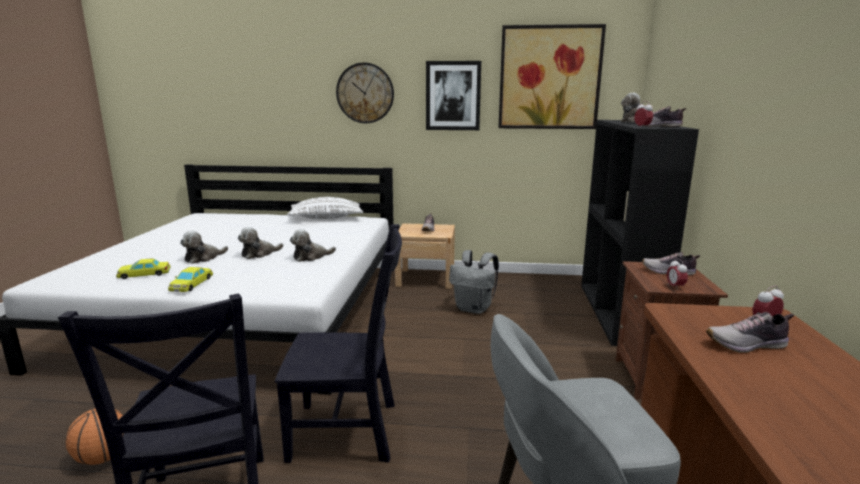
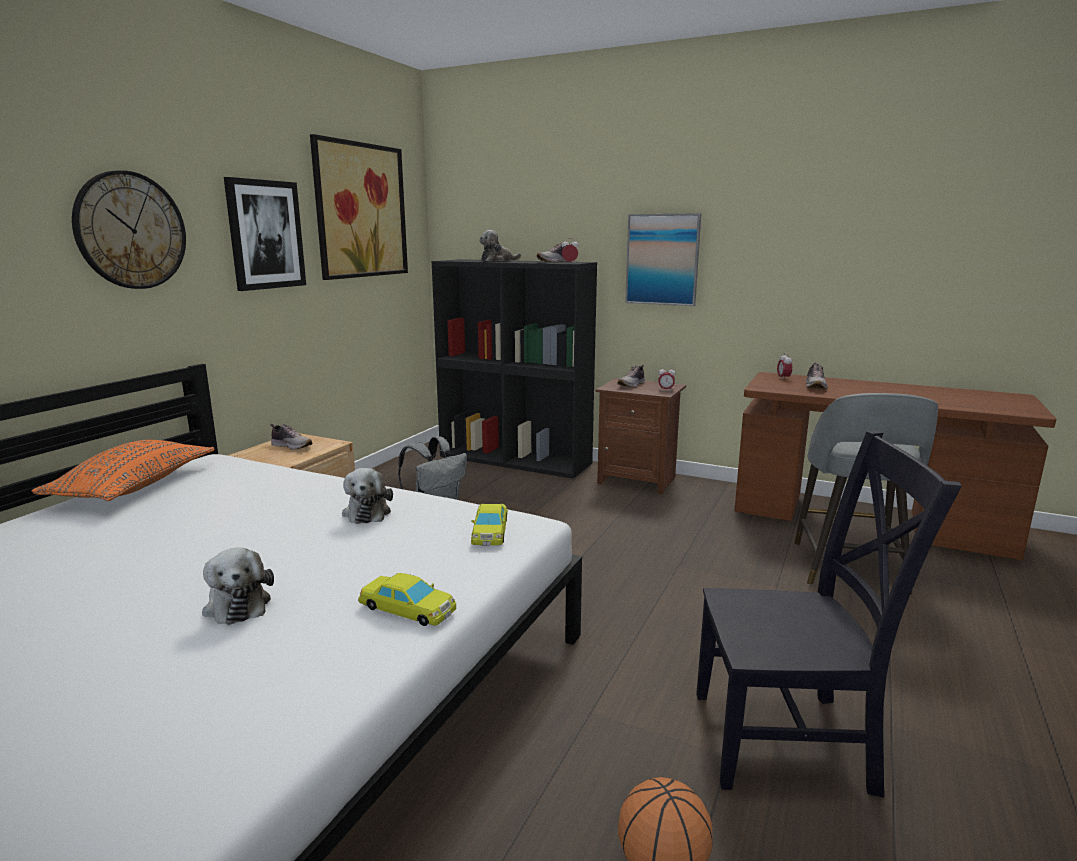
camera: 70 degrees left, 0 degrees up
(144, 274) = (269, 671): yellow toy car -> yellow toy car (490, 530)
(259, 254) = (291, 549): plush toy -> none
(326, 218) = (134, 487): white pillow -> orange pillow
(349, 431) = (663, 630): black chair -> none
(745, 130) = (662, 259): none -> picture

